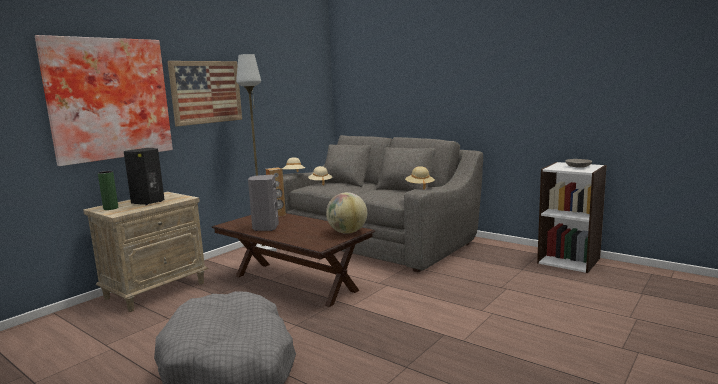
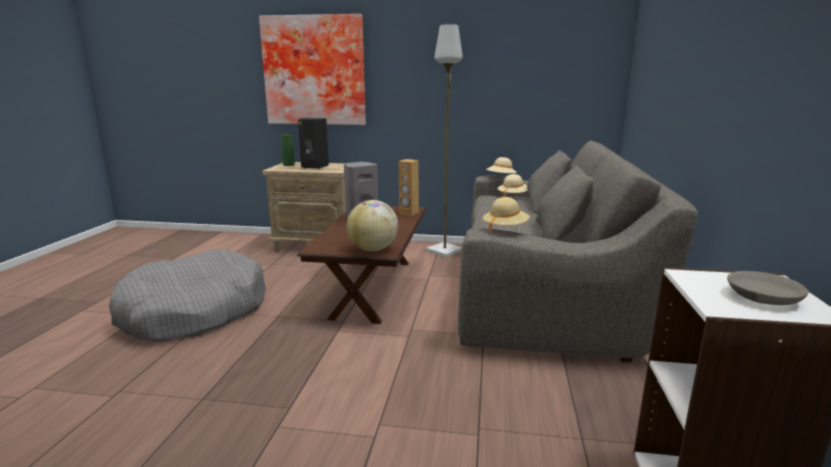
camera: 60 degrees right, 5 degrees up
(206, 92) = (415, 69): picture -> none

